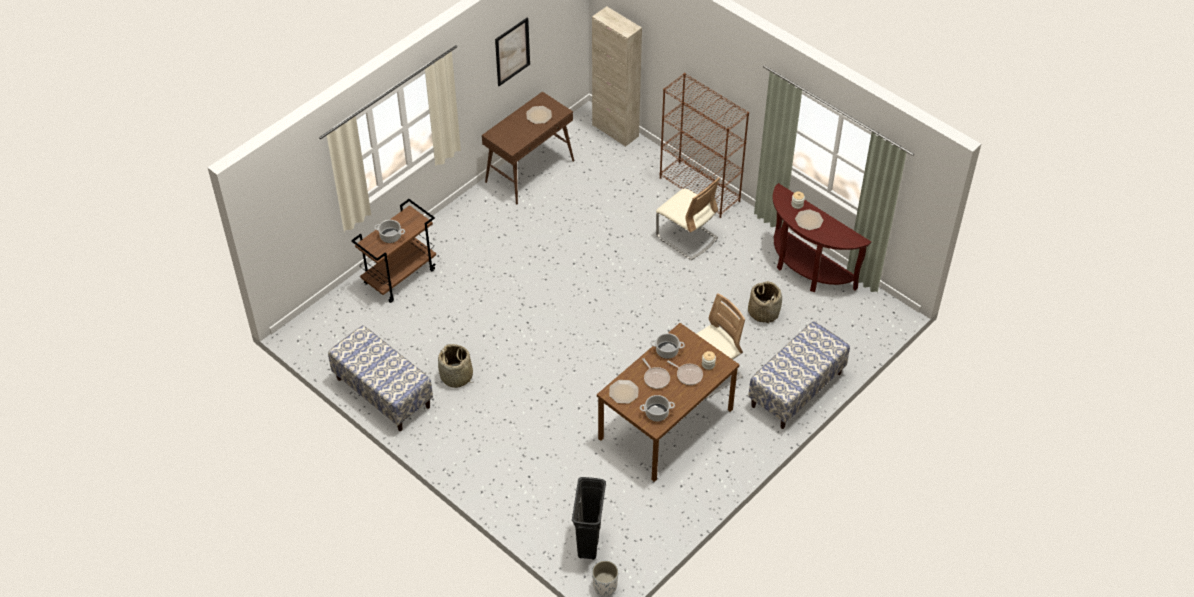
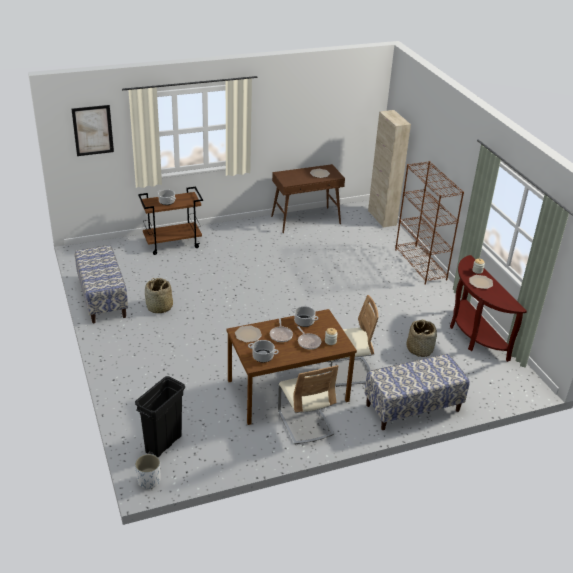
camera: 25 degrees right, 15 degrees down
(512, 51) = (311, 116): picture -> picture (93, 130)
(686, 237) = (390, 287): beige chair -> beige chair (305, 423)

